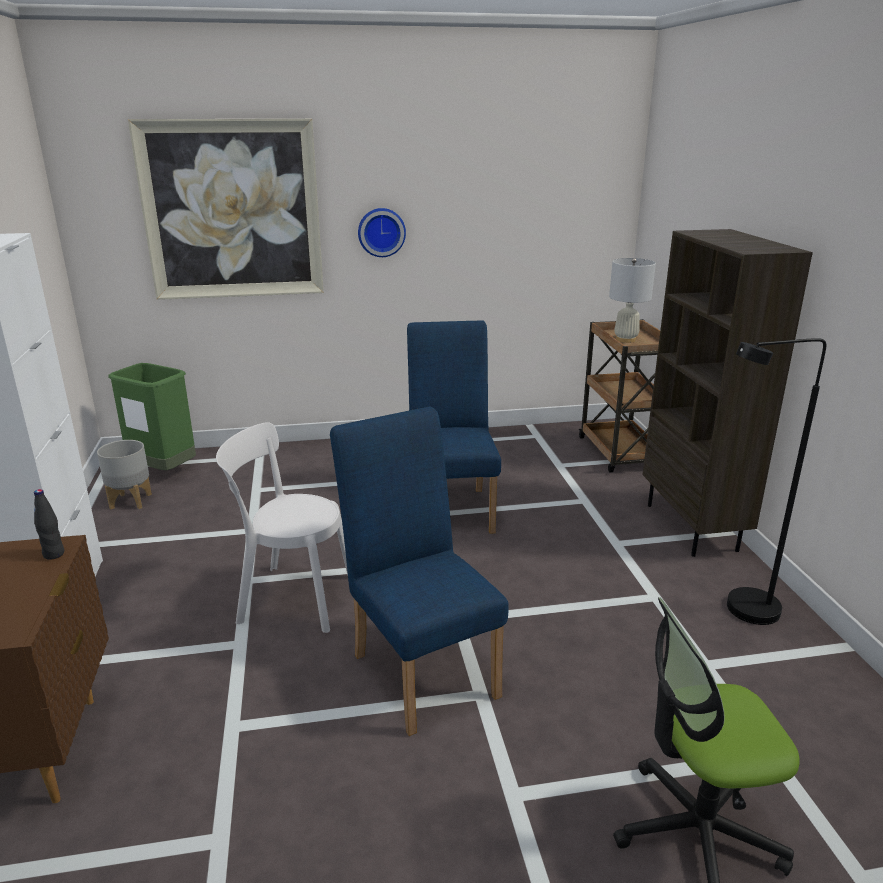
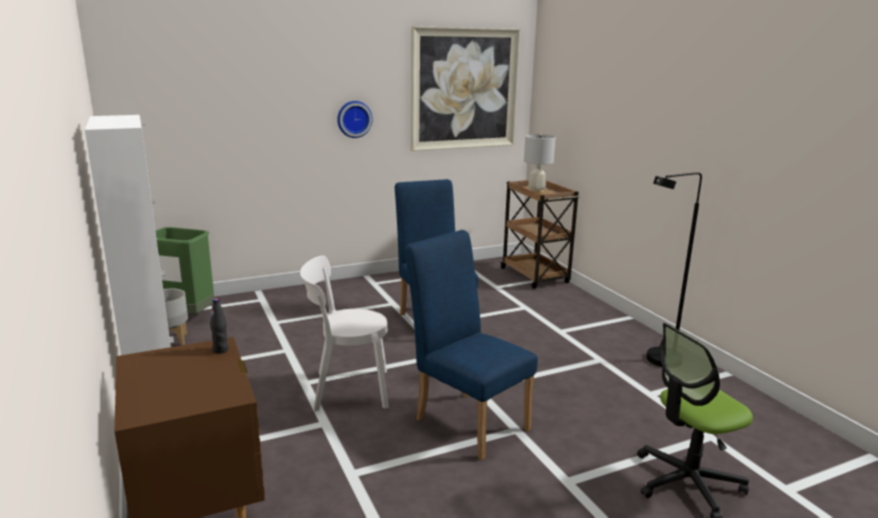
camera: 15 degrees left, 5 degrees down
(232, 210) = (240, 103): picture -> picture (464, 89)
(692, 527) = (604, 317): brown bookcase -> none

